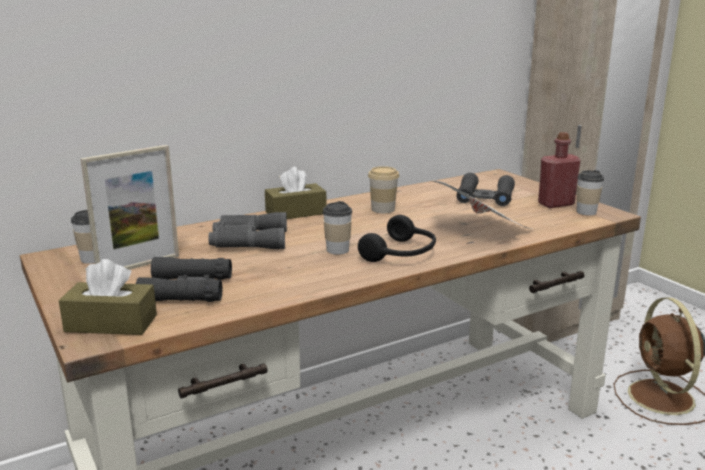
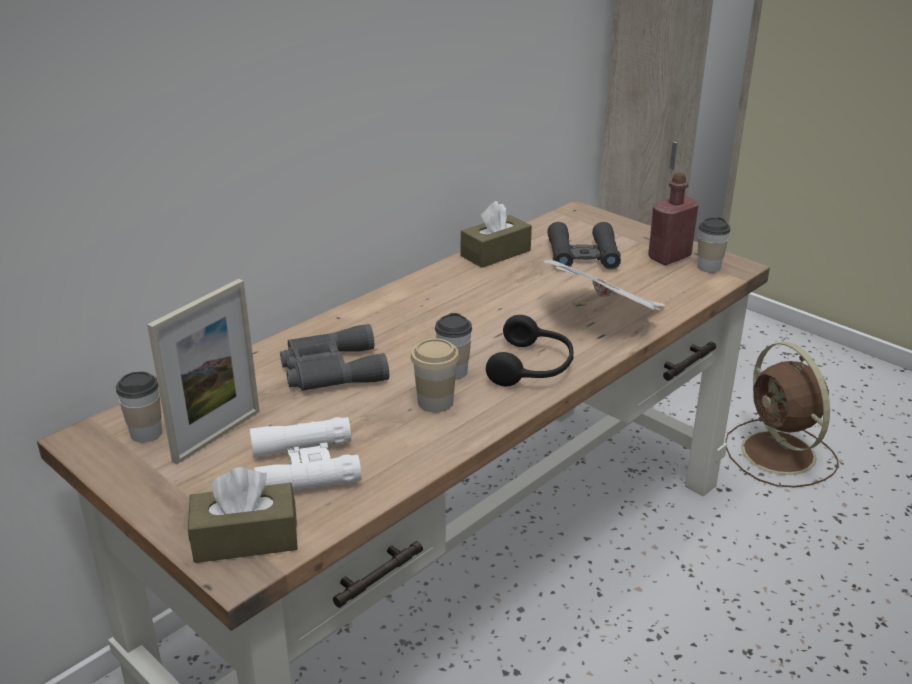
camera: 15 degrees left, 10 degrees up
(186, 289) = (305, 467): black binoculars -> white binoculars
(296, 213) = (365, 312): brown tissue box -> brown tissue box (495, 253)
(383, 209) = (471, 292): cup -> cup (435, 402)

